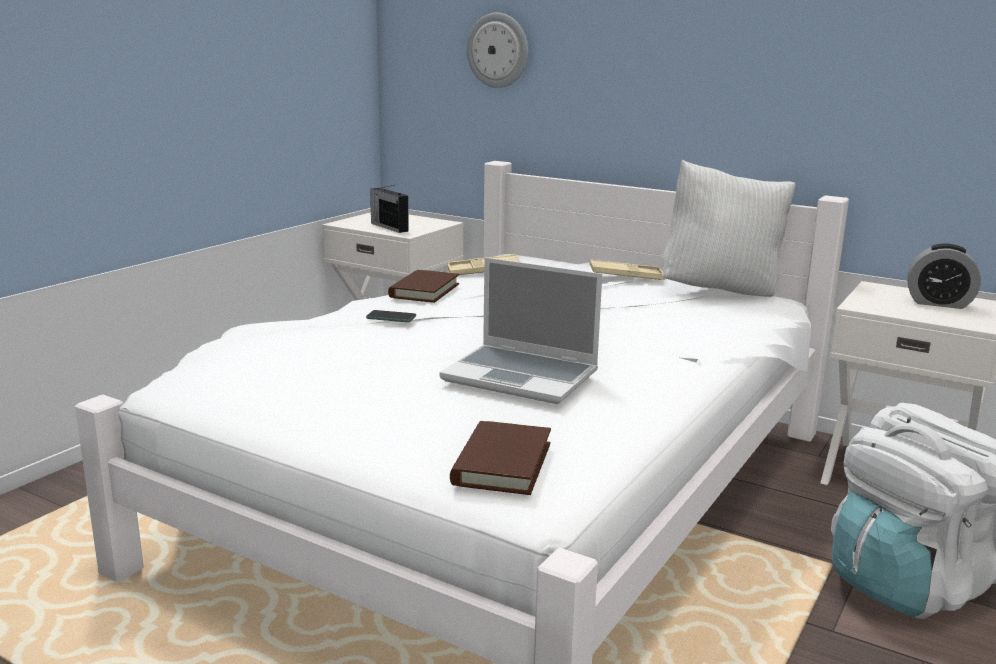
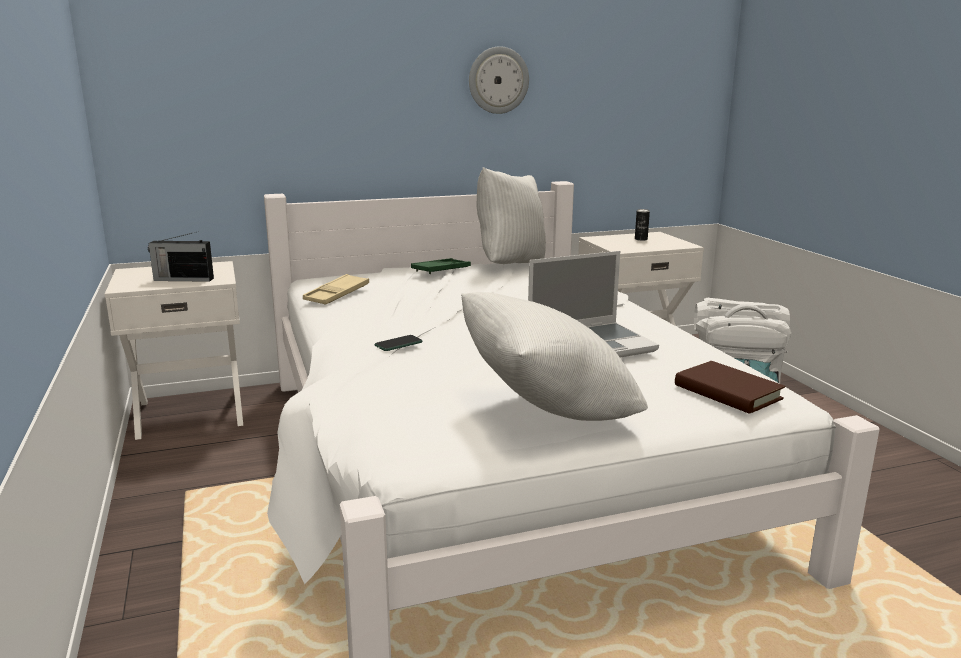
camera: 50 degrees left, 0 degrees up
(326, 403) = (546, 412): none -> white pillow
(424, 290) = (348, 320): brown book -> none
(498, 50) = (251, 86): wall clock -> wall clock (498, 80)
(626, 276) = (441, 270): beige tray -> green tray
(938, 303) = (641, 239): alarm clock -> can

